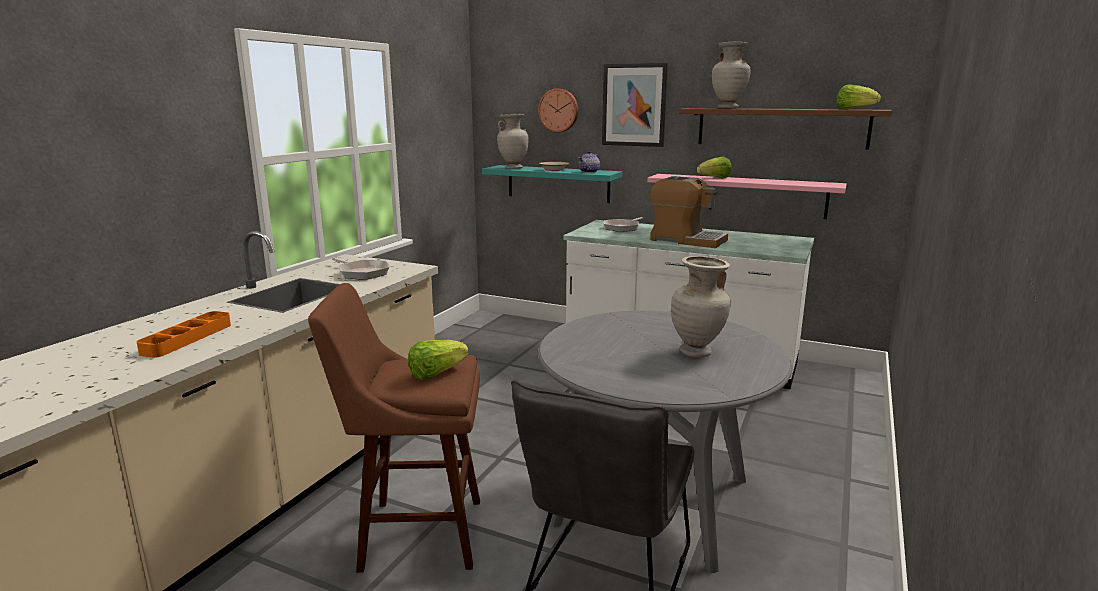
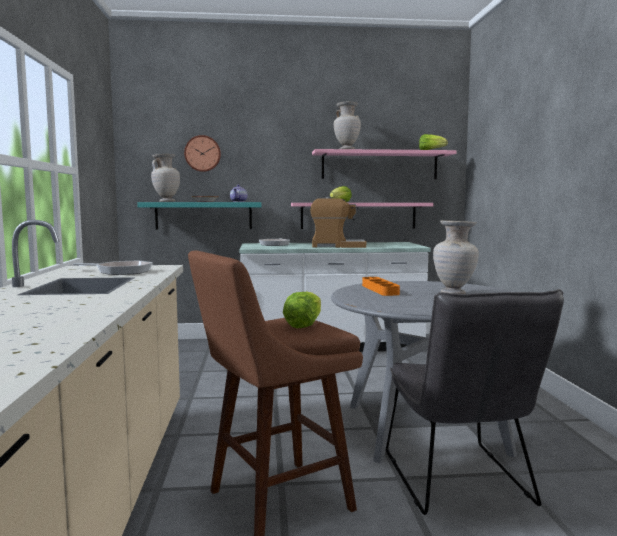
camera: 30 degrees left, 10 degrees down
(187, 338) = (45, 314): orange tray -> orange tray (380, 289)
(634, 105) = (269, 149): picture -> none
(781, 127) = (379, 165): brown shelf -> pink shelf

